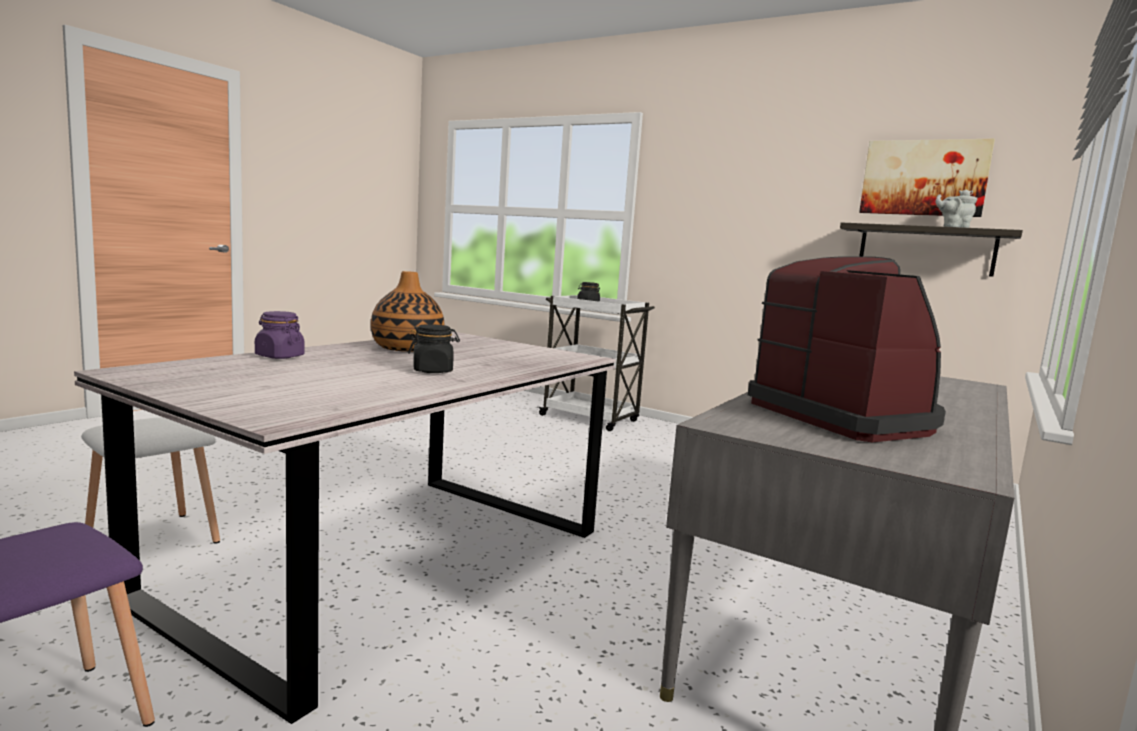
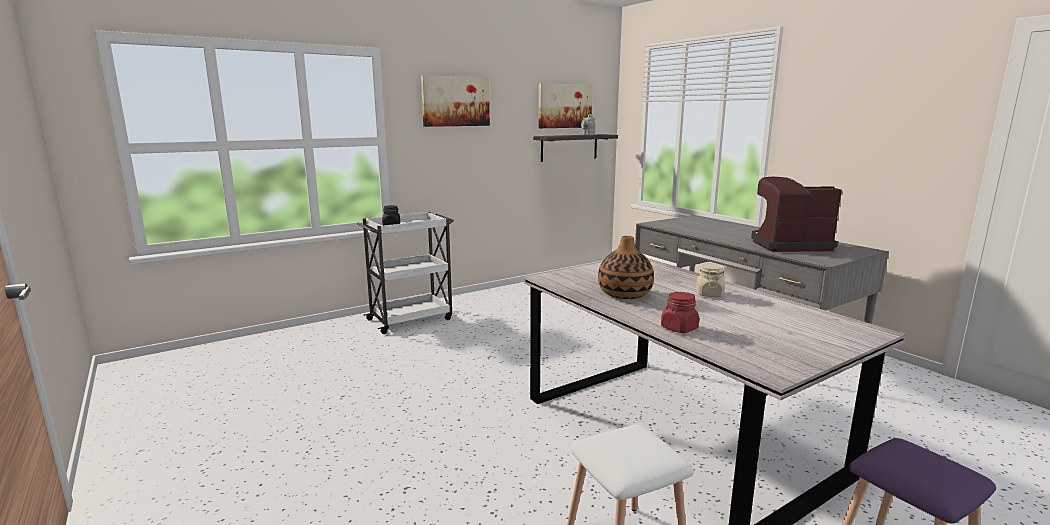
camera: 65 degrees left, 5 degrees up
(279, 356) = (679, 328): purple jar -> red jar
(433, 371) = (709, 294): black jar -> beige jar
(724, 171) = (455, 101): none -> picture

